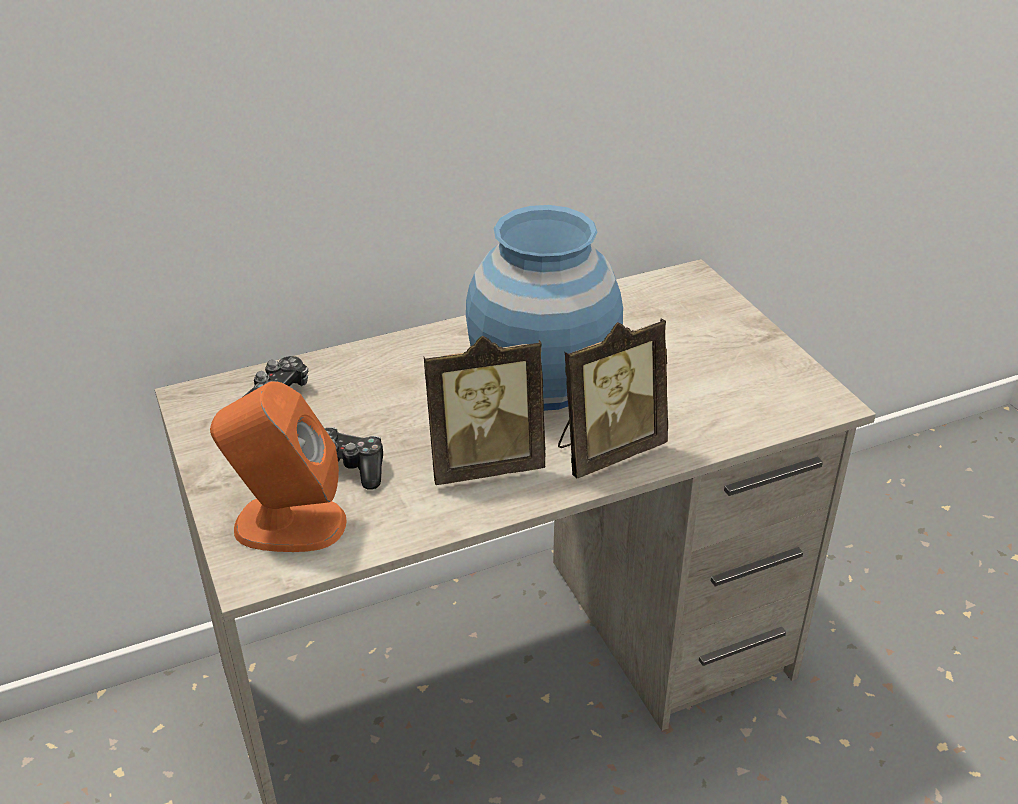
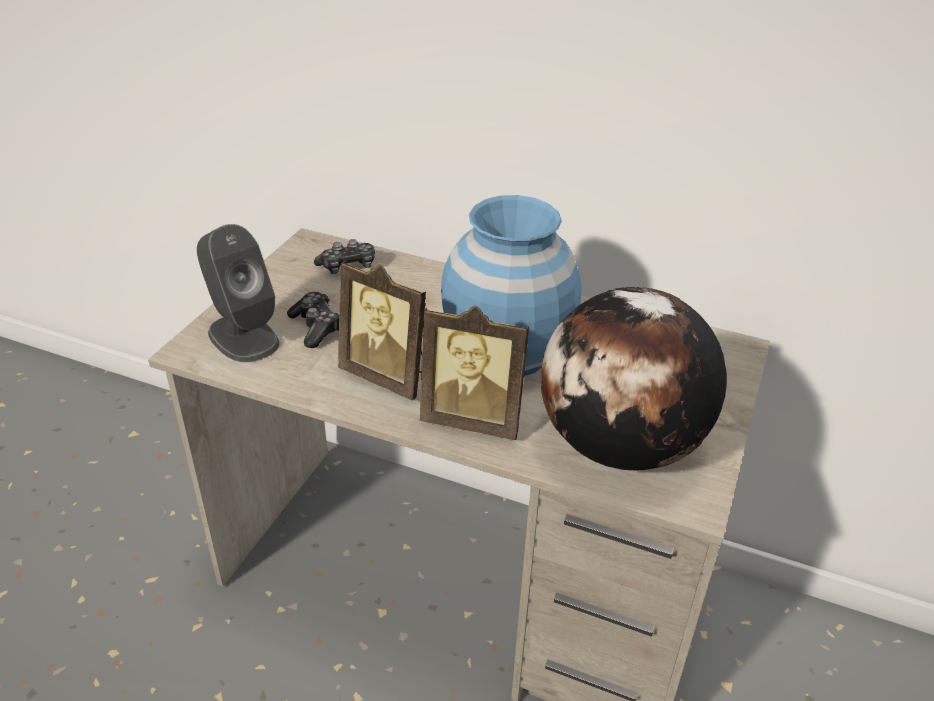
camera: 45 degrees right, 0 degrees up
(288, 524) = (243, 337): orange speaker -> grey speaker
(732, 398) = (620, 446): none -> globe

